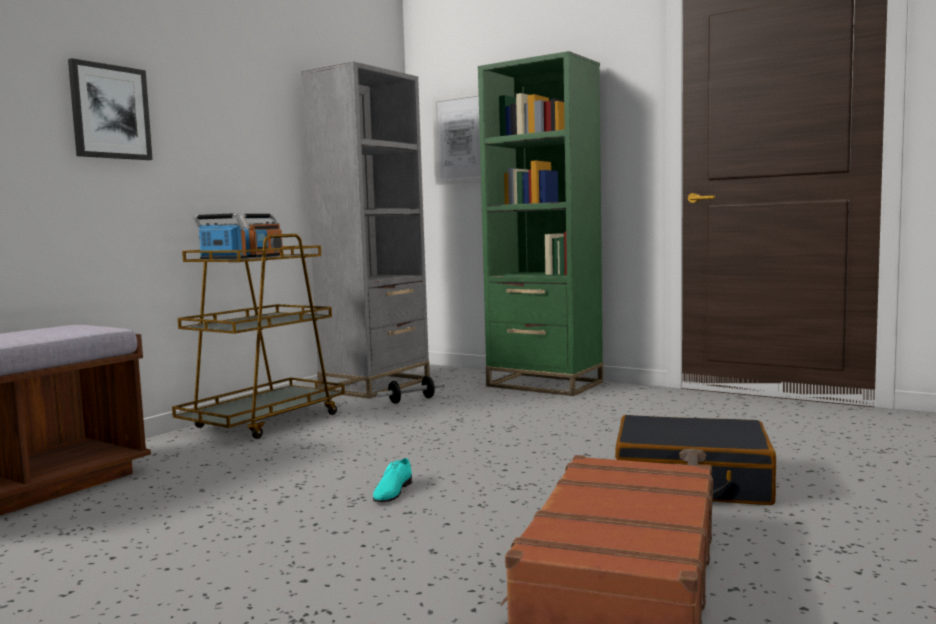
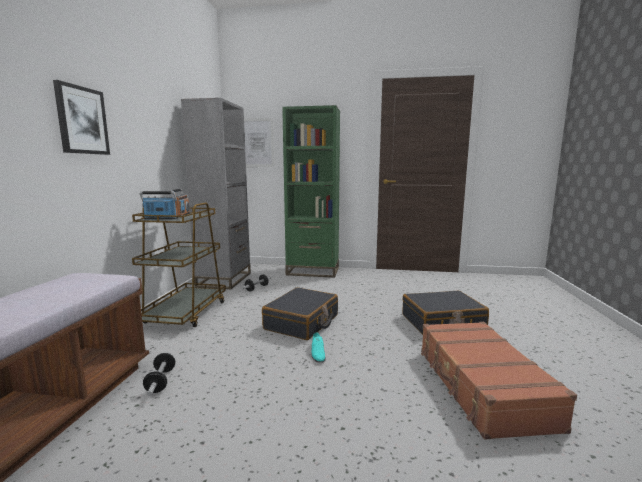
camera: 25 degrees left, 5 degrees up
(141, 491) = (161, 381): none -> dumbbell
(423, 451) = (302, 322): none -> black suitcase

